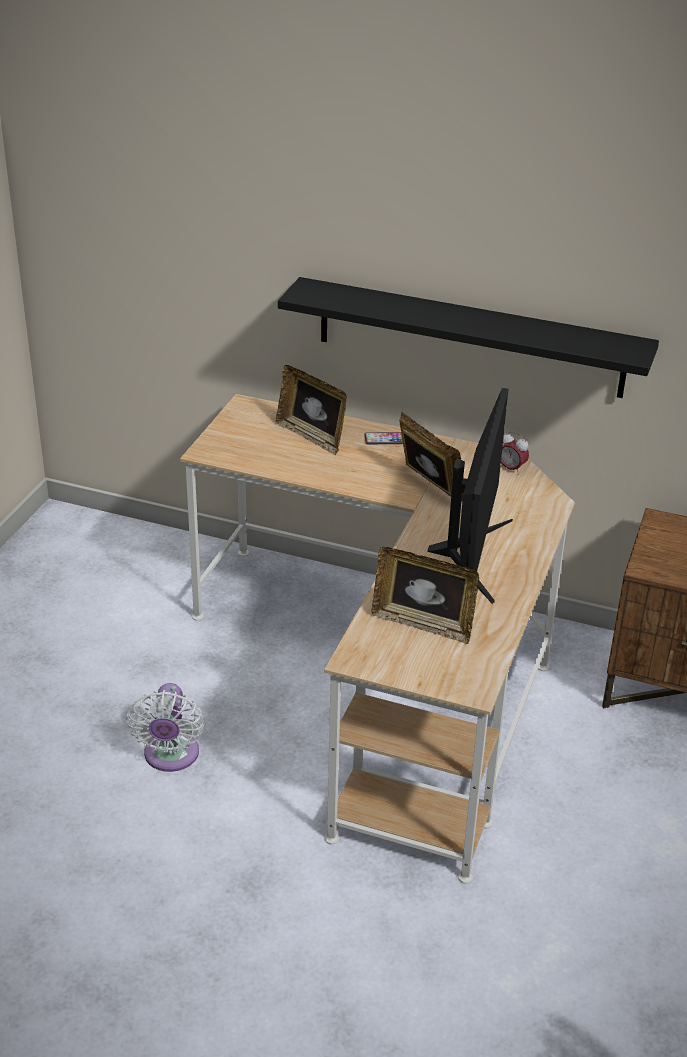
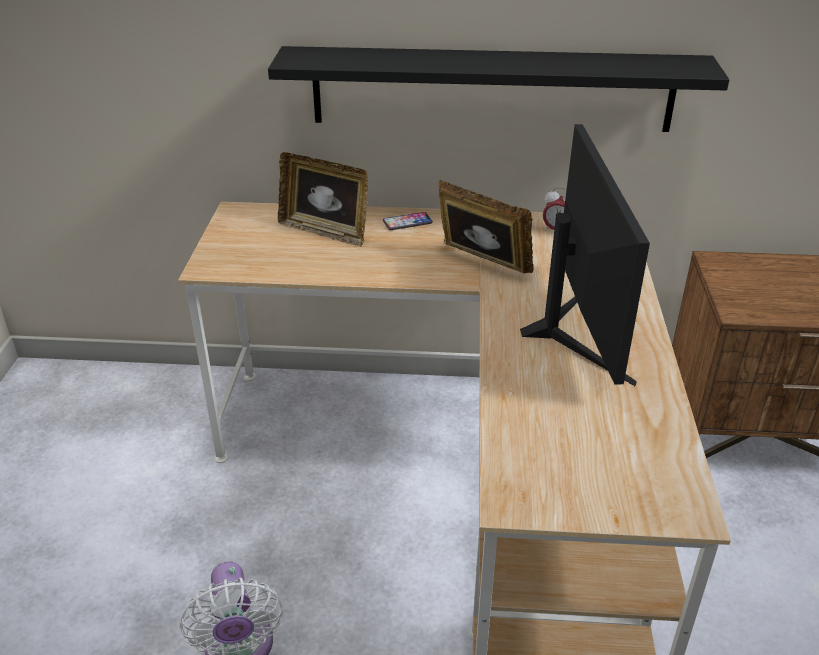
camera: 15 degrees left, 0 degrees up
(423, 624) = (570, 430): picture frame -> none

